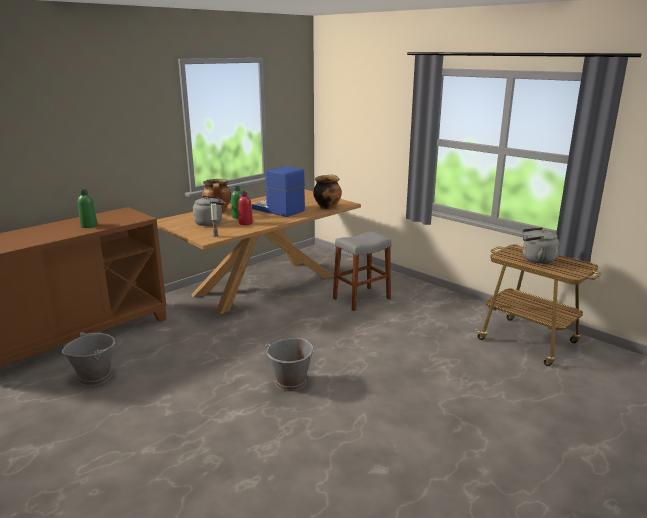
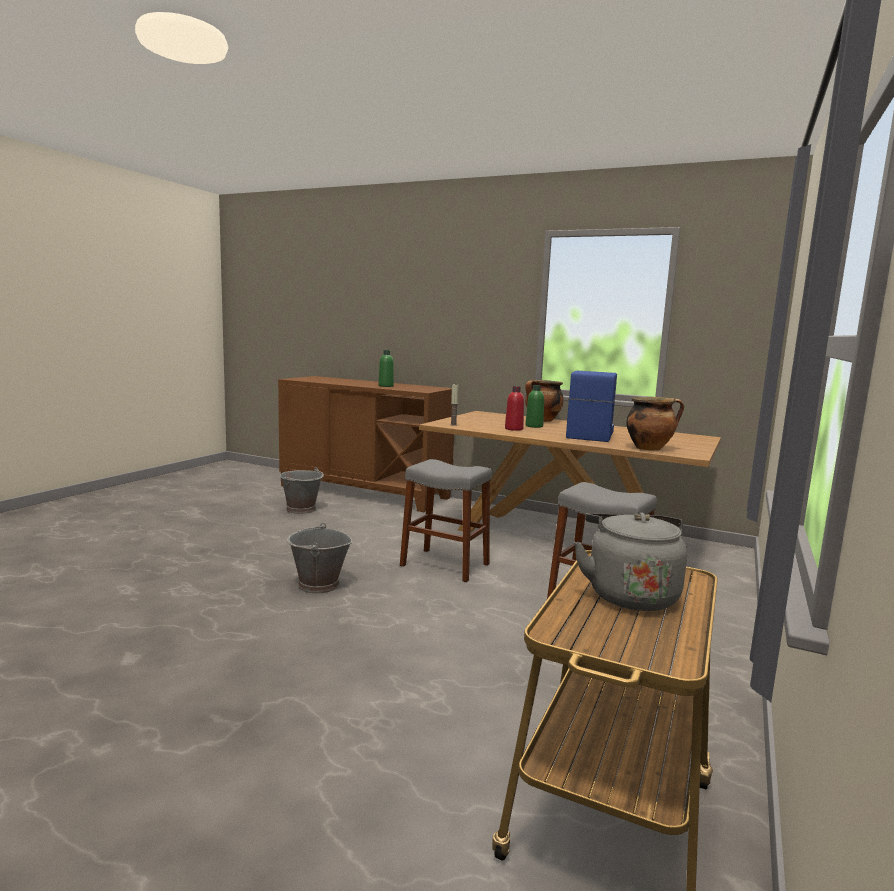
camera: 70 degrees right, 10 degrees down
(210, 223) = (496, 421): grey kettle -> none
(284, 330) = (444, 565): none -> grey stool

